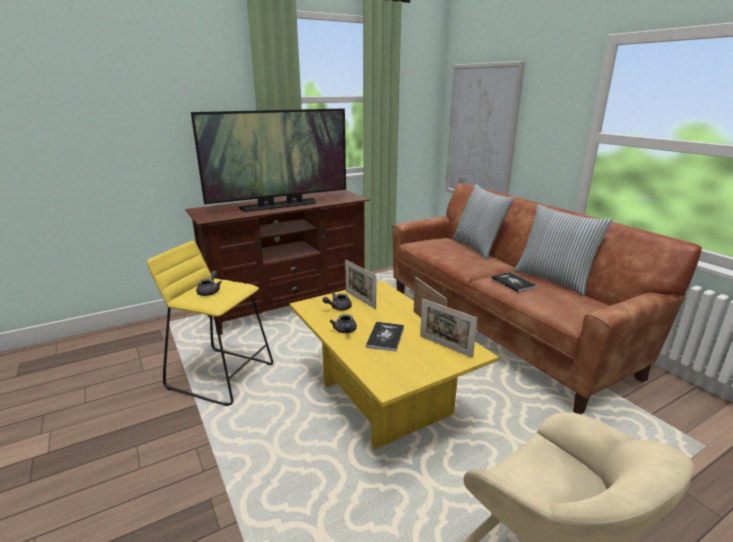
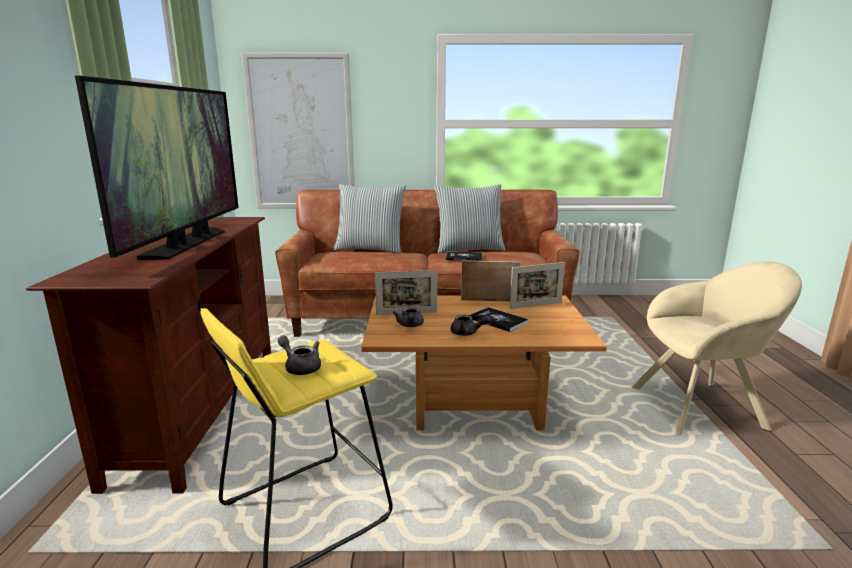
camera: 60 degrees left, 5 degrees down
(381, 399) = (473, 405): yellow coffee table -> brown coffee table

